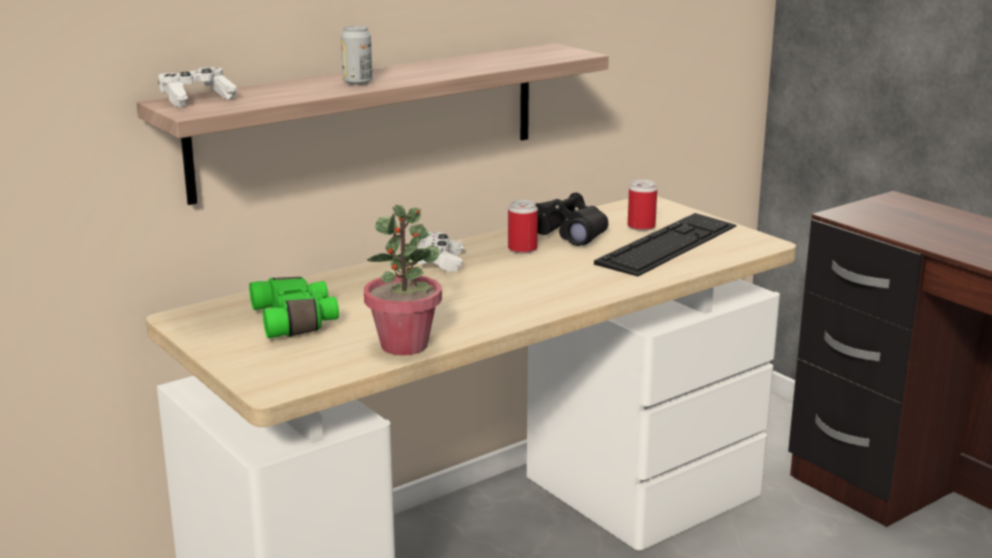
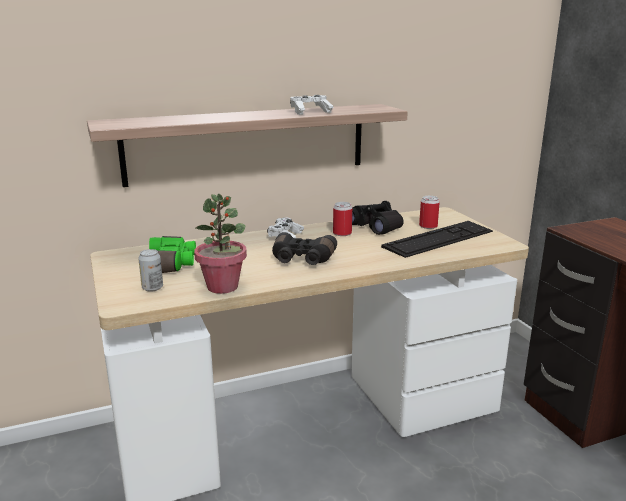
camera: 15 degrees right, 0 degrees up
(197, 99) = (120, 121): white game controller -> white game controller (310, 112)
(357, 82) = (228, 117): can -> can (152, 288)
(491, 294) = (302, 259): none -> black binoculars

